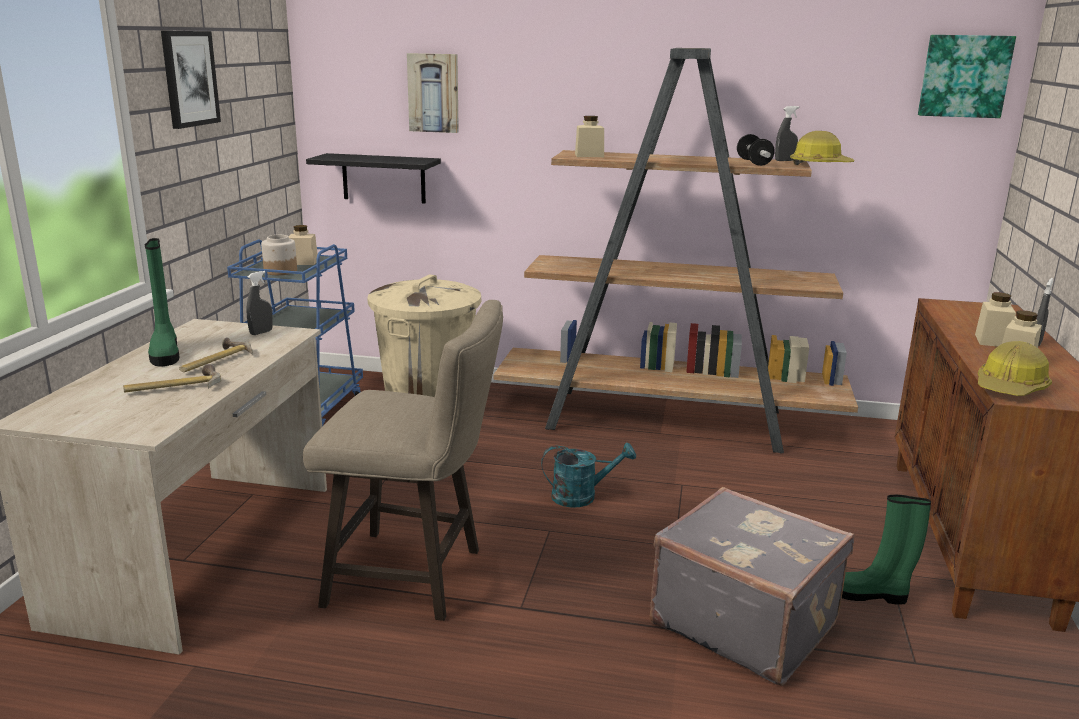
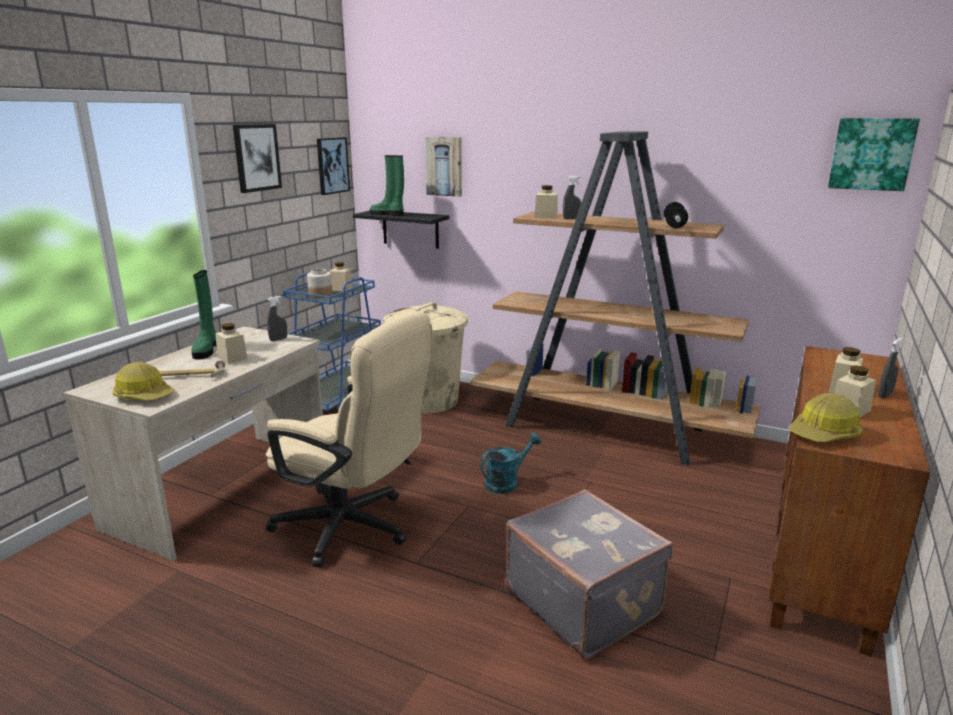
camera: 15 degrees right, 0 degrees up
(214, 361) = (232, 358): hammer -> beige jar
(272, 92) = (332, 165): none -> picture
(416, 577) = (354, 529): beige stool -> beige office chair
(582, 496) = (506, 482): turquoise watering can -> turquoise watering can turned 45 degrees counterclockwise
(784, 160) = (704, 224): grey spray bottle -> grey spray bottle (571, 219)
(820, 165) = (730, 229): hard hat -> hard hat (144, 395)
(871, 595) = (703, 595): green boot -> green boot (388, 214)

